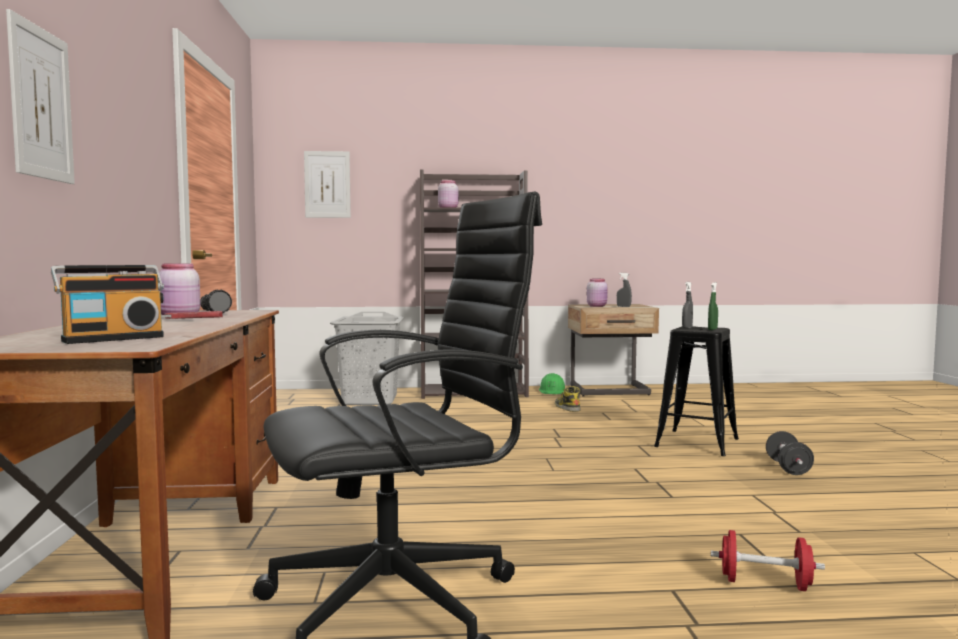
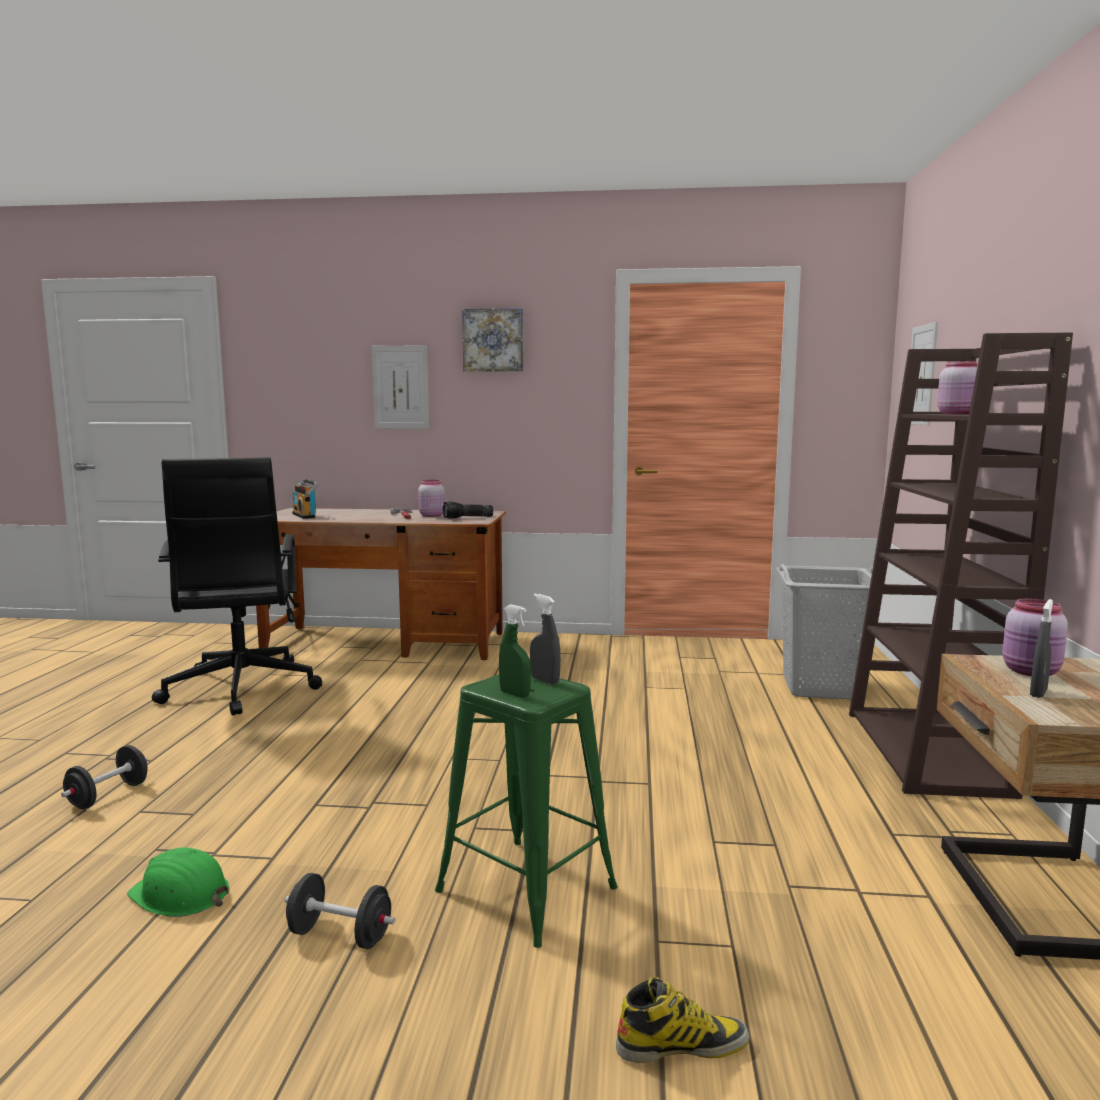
camera: 100 degrees right, 5 degrees up
(115, 67) = (493, 340): none -> picture
(552, 391) = (983, 825): green hard hat -> green hard hat (180, 894)
(566, 407) = (810, 816): boot -> boot (682, 1045)
(697, 443) = (526, 889): black stool -> green stool
(765, 583) = (108, 795): red dumbbell -> black dumbbell

